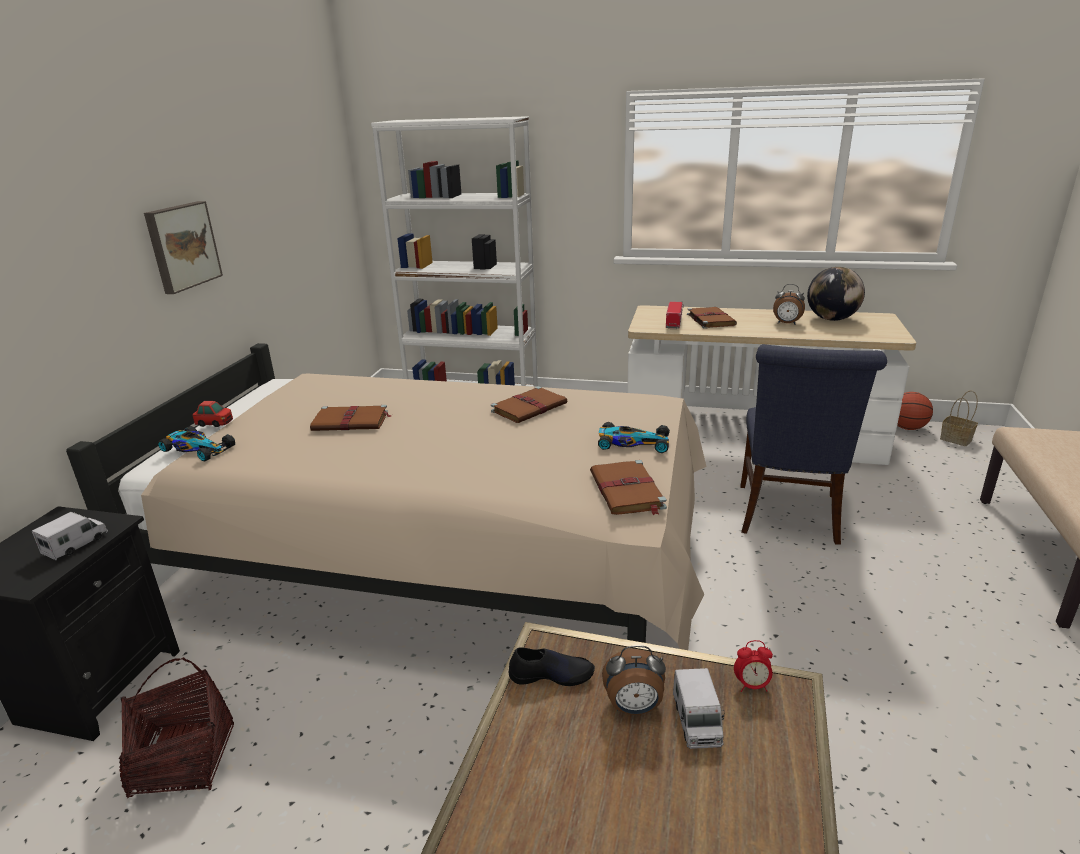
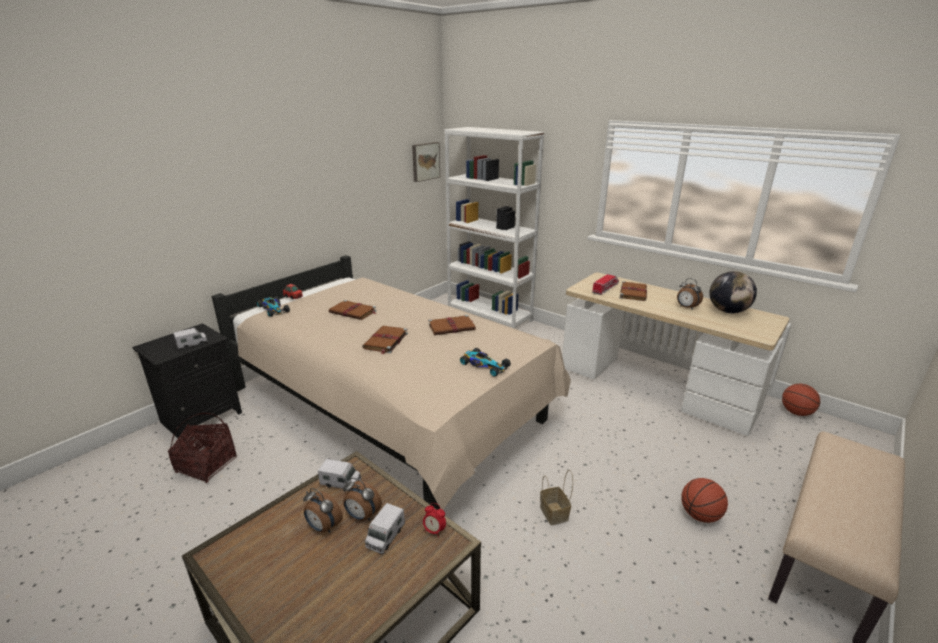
camera: 25 degrees right, 0 degrees up
(181, 246) = (302, 197): picture -> picture (425, 161)
(551, 674) = (341, 482): black shoe -> toy truck
(594, 749) = (323, 527): none -> alarm clock
(627, 491) = (446, 393): brown book -> brown book (385, 341)
(789, 517) = (630, 449): blue chair -> none
(922, 565) = (700, 515): none -> basketball
(957, 439) = (833, 434): basket -> basket (555, 514)

